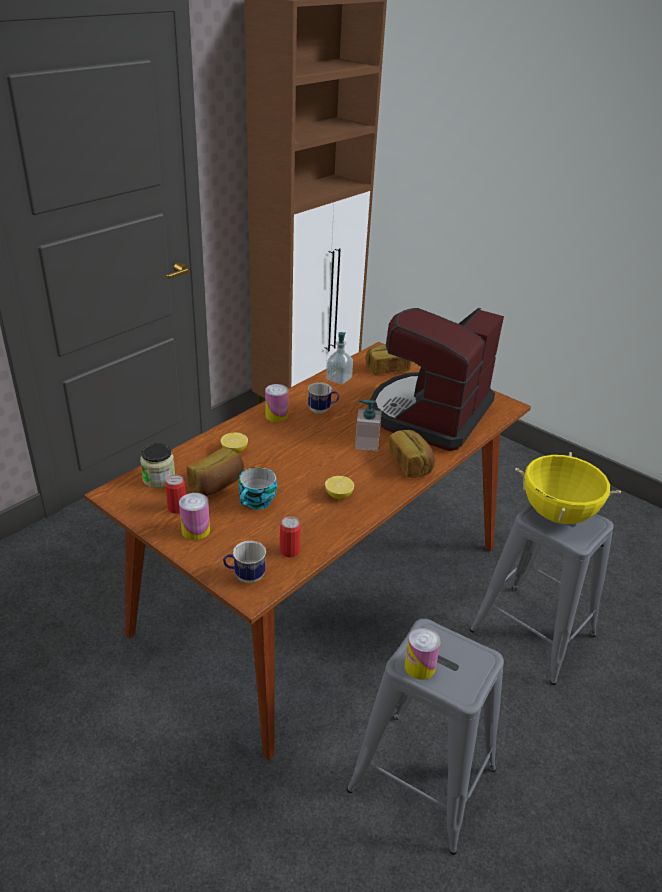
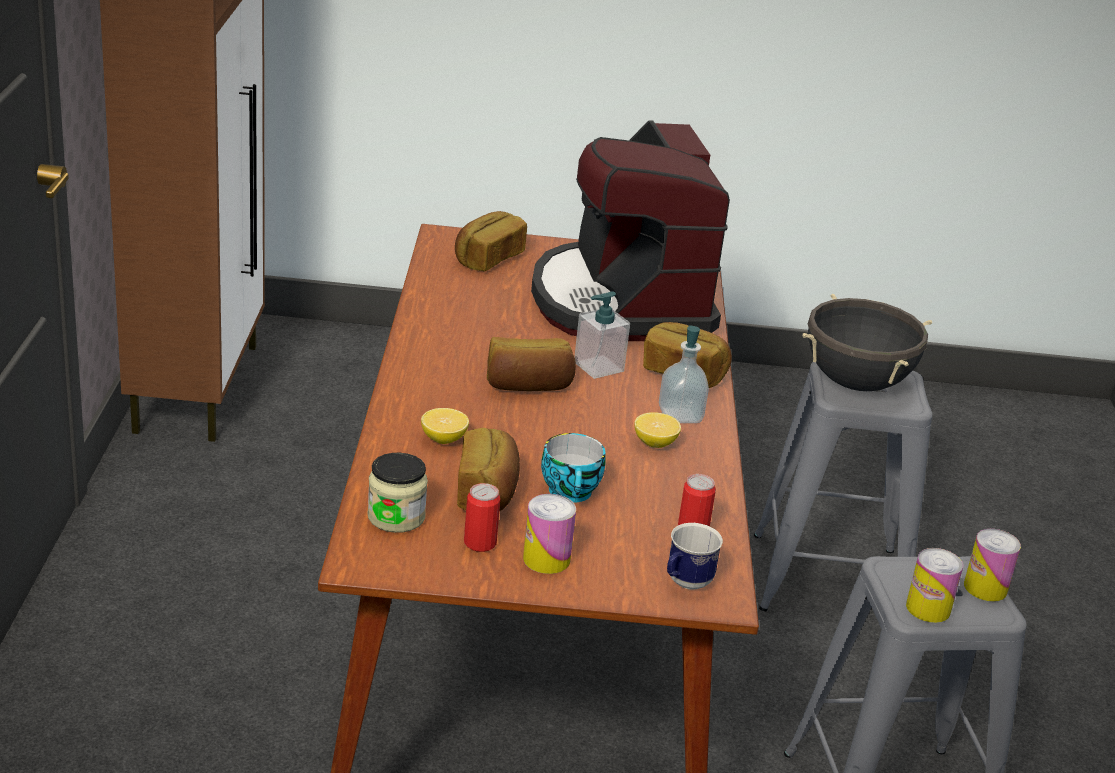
camera: 40 degrees left, 5 degrees down
(276, 415) = (431, 372): can -> can (985, 588)
(315, 439) = (528, 385): none -> bread
(322, 410) = (482, 343): mug -> none
(339, 379) = (443, 293): soap dispenser -> soap dispenser (680, 415)
(557, 514) = (856, 383): yellow cooking pot -> black cooking pot

